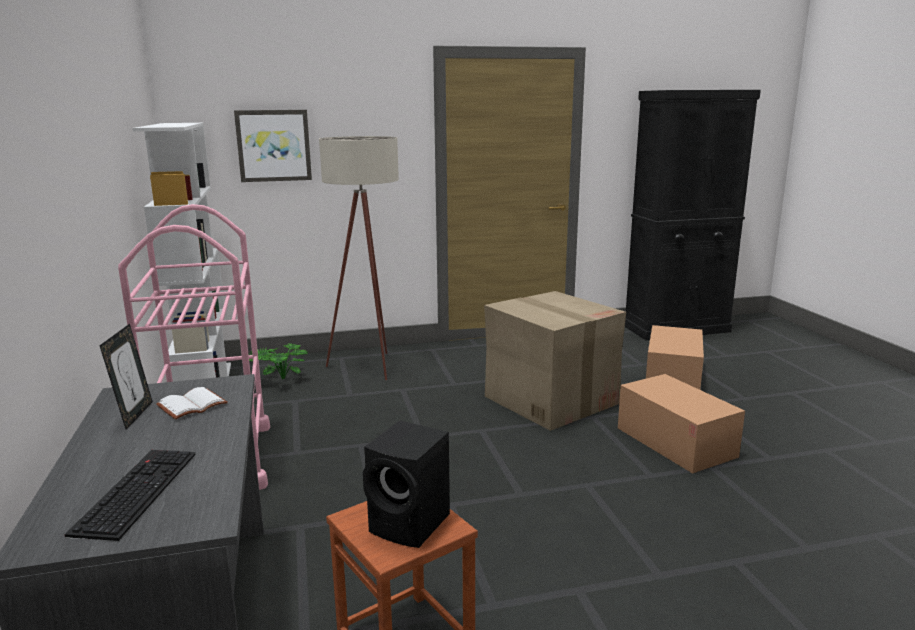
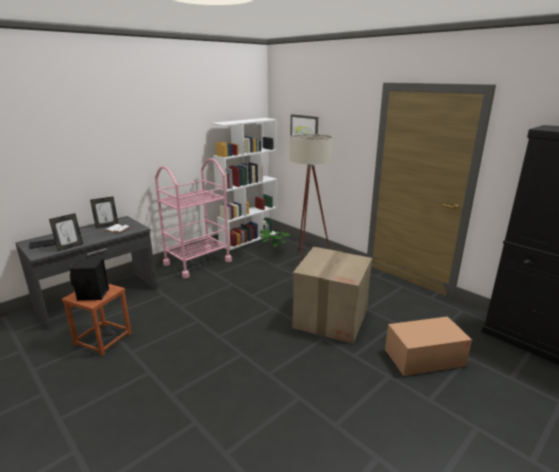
camera: 60 degrees right, 5 degrees up
(218, 471) = (70, 247): none -> picture frame
(675, 442) = (319, 376): cardboard box -> none

